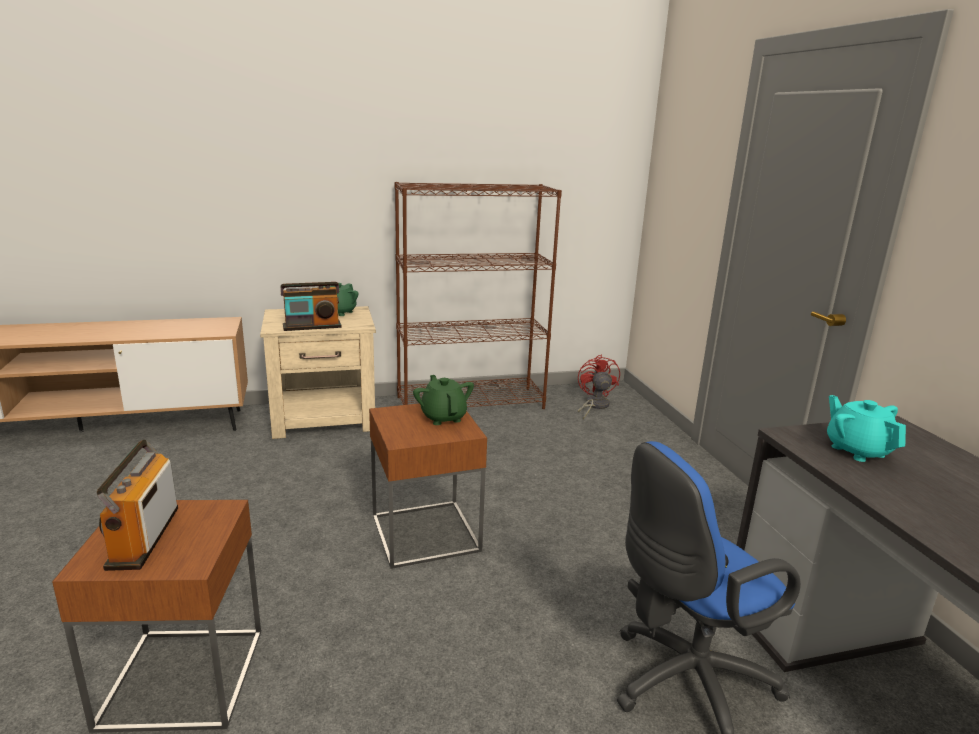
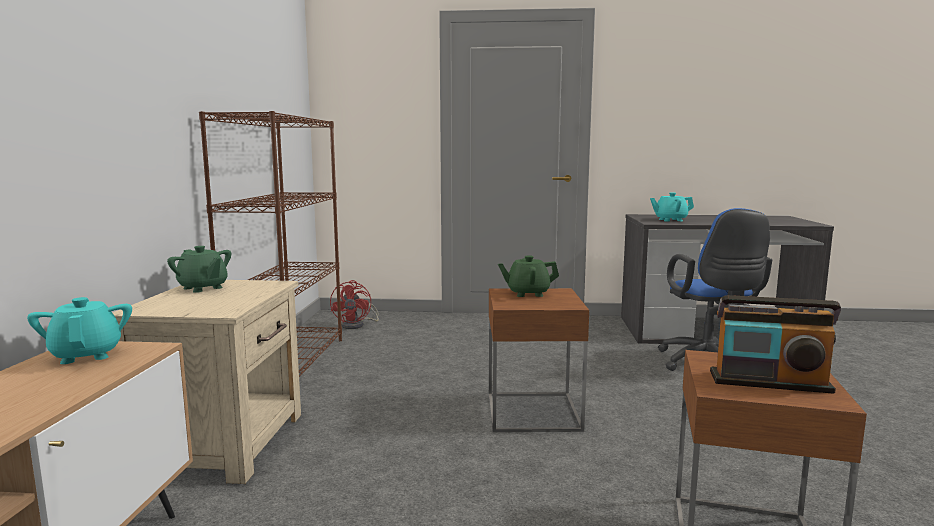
camera: 70 degrees left, 10 degrees down
(212, 325) = (87, 355): none -> turquoise teapot
(312, 326) = (247, 298): radio -> none
(594, 406) = (357, 325): red fan -> red fan turned 105 degrees counterclockwise

